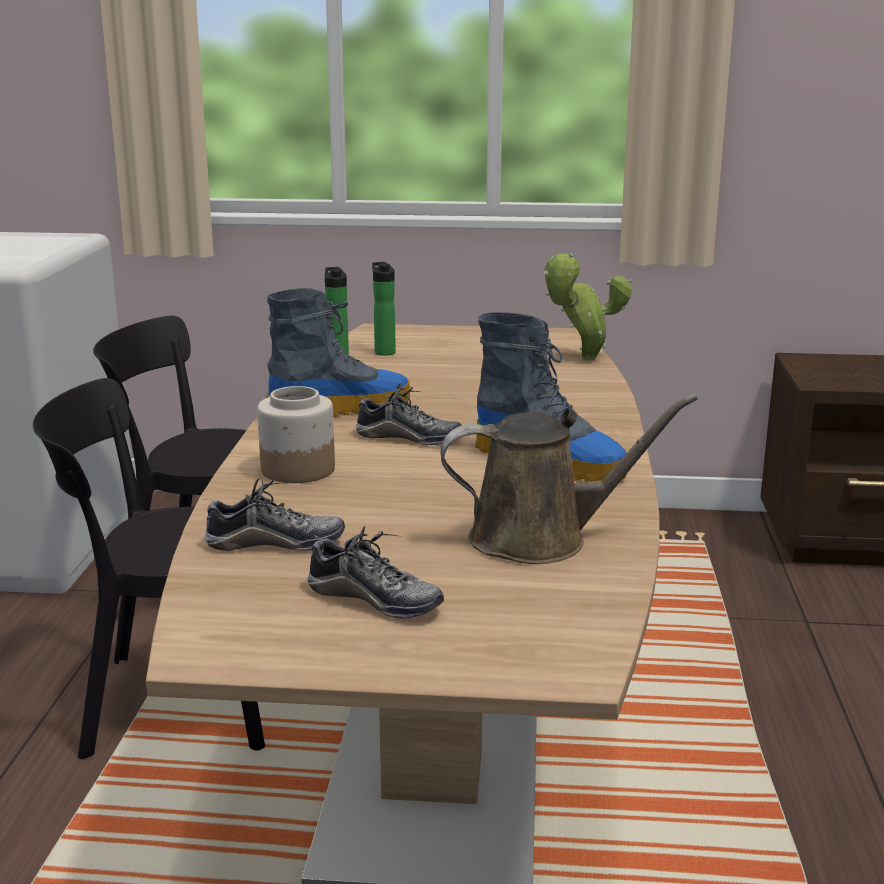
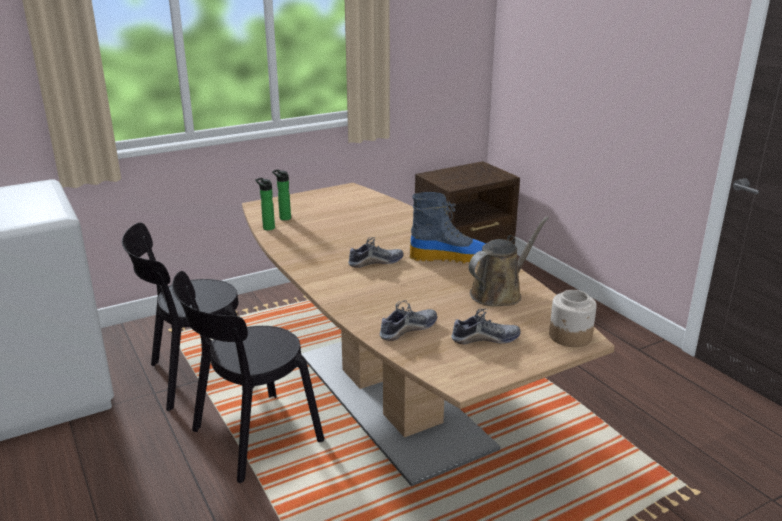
camera: 35 degrees left, 5 degrees up
(297, 470) = (355, 293): jar -> jar (570, 336)
(340, 410) = (320, 256): boot -> none
(583, 359) = (381, 200): potted plant -> none

